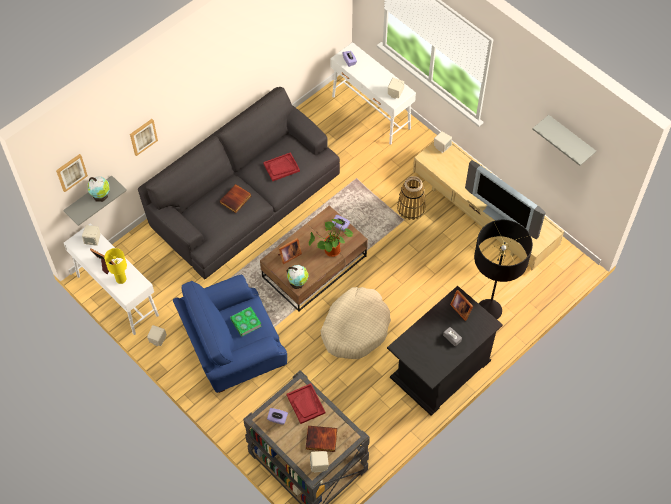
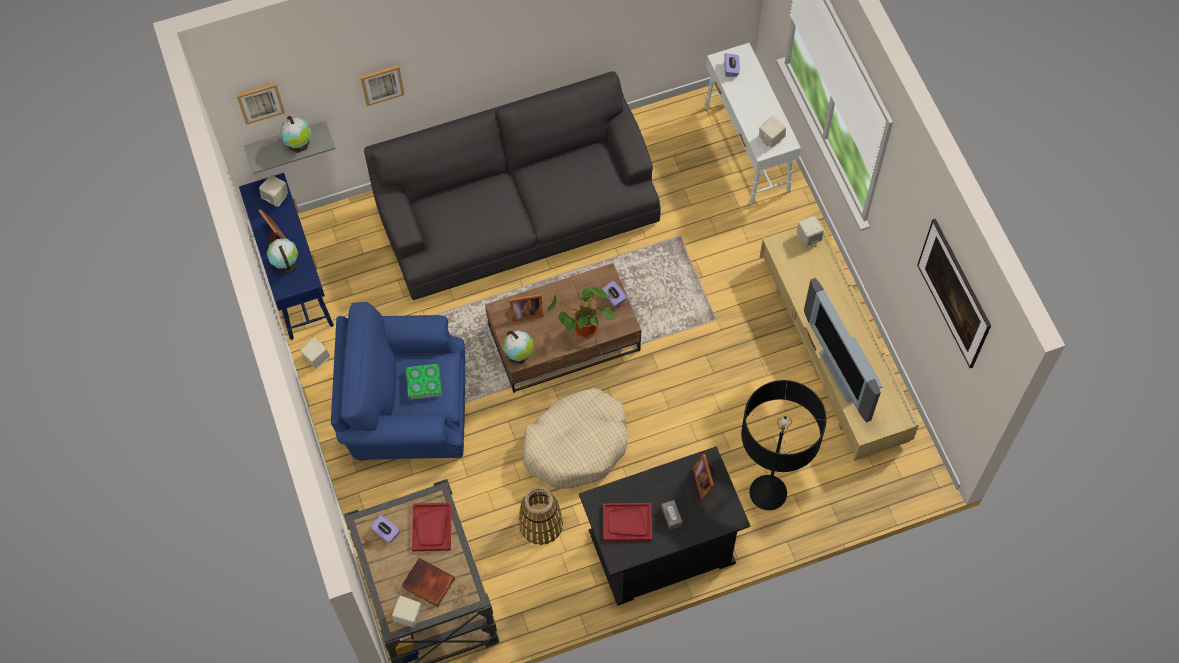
camera: 25 degrees right, 5 degrees up
(118, 295) = (295, 279): white console table -> blue console table
(120, 279) = (285, 264): yellow table lamp -> globe
(236, 200) = (489, 209): book -> none
(281, 167) = (571, 187): red tray -> red tray (627, 522)
(411, 208) = (734, 306): basket -> basket (541, 524)
(570, 139) = (950, 304): grey shelf -> picture

